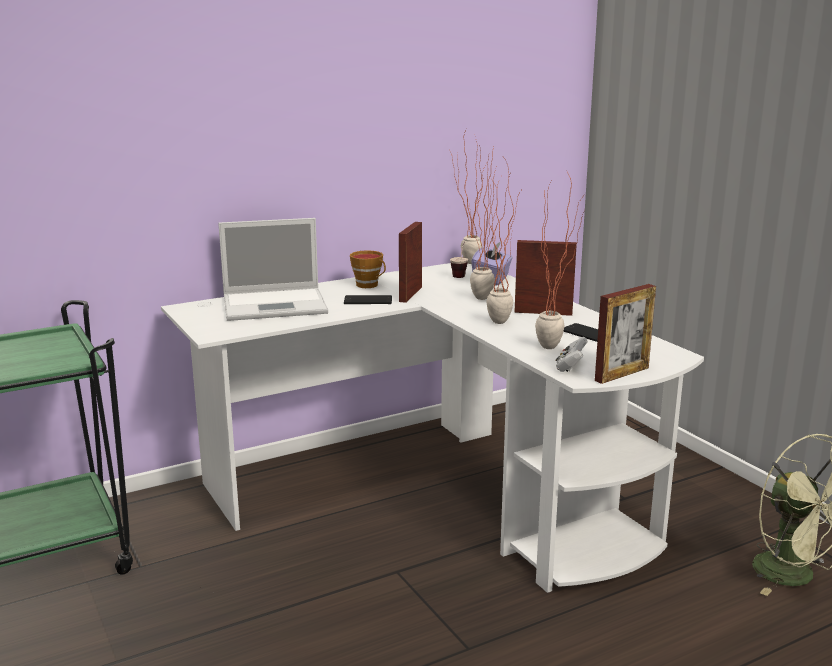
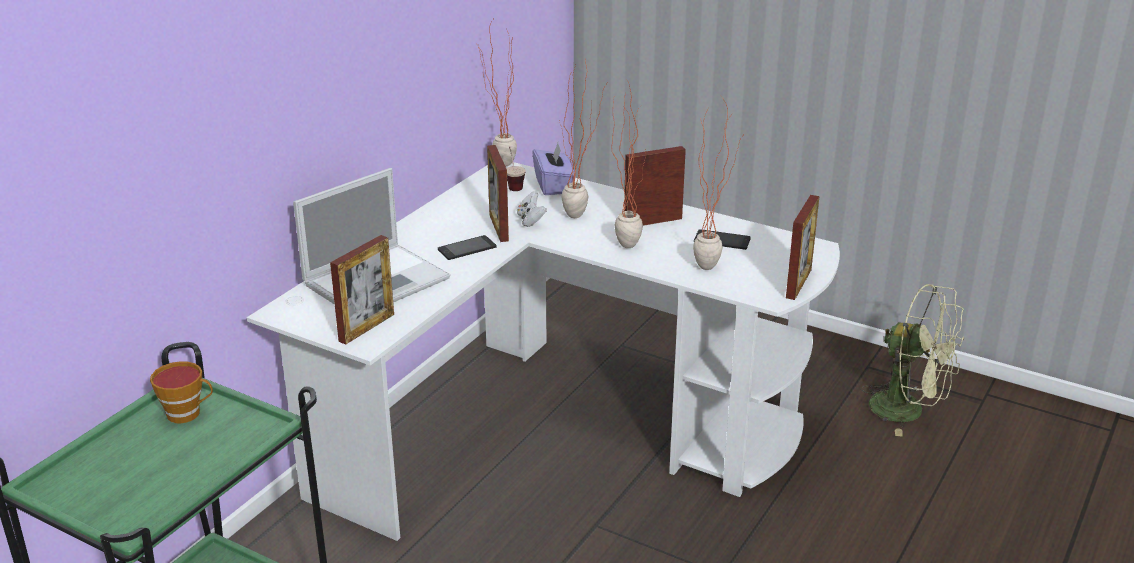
camera: 30 degrees left, 10 degrees up
(226, 327) = (366, 327): none -> picture frame
(369, 285) = (440, 225): cup -> cup (188, 413)
(570, 367) = (750, 288): white game controller -> white game controller (530, 220)

